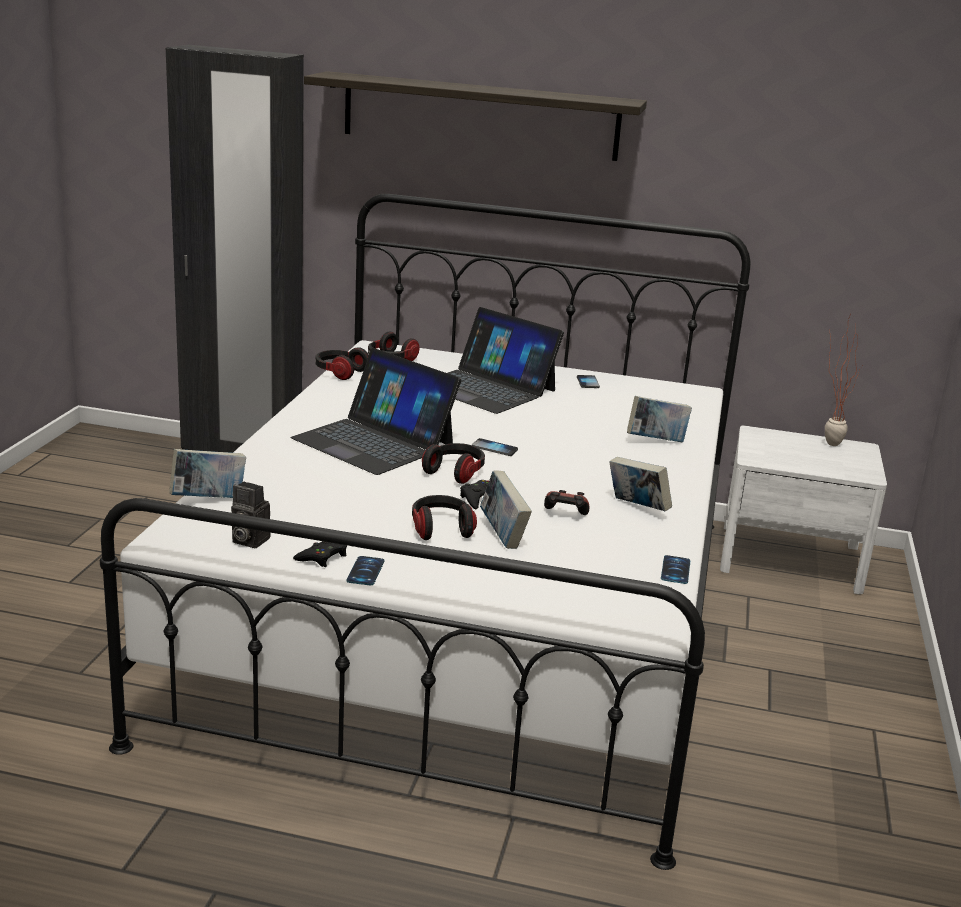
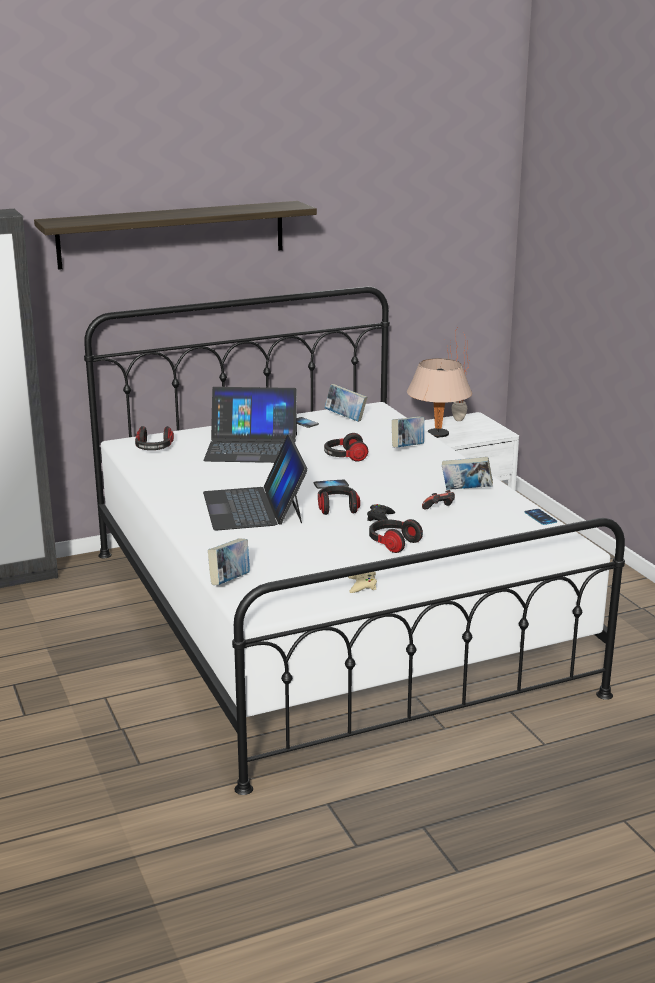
camera: 35 degrees left, 0 degrees up
(248, 540) = (303, 594): camera -> none
(322, 557) = (362, 585): black game controller -> beige game controller
(339, 373) = (138, 469): headphones -> headphones (345, 457)
(365, 571) = (399, 582): phone -> none
(374, 441) = (254, 507): laptop -> laptop turned 75 degrees clockwise
(502, 535) = (429, 533): book -> book (345, 418)
(777, 451) = (437, 435): none -> beige table lamp

